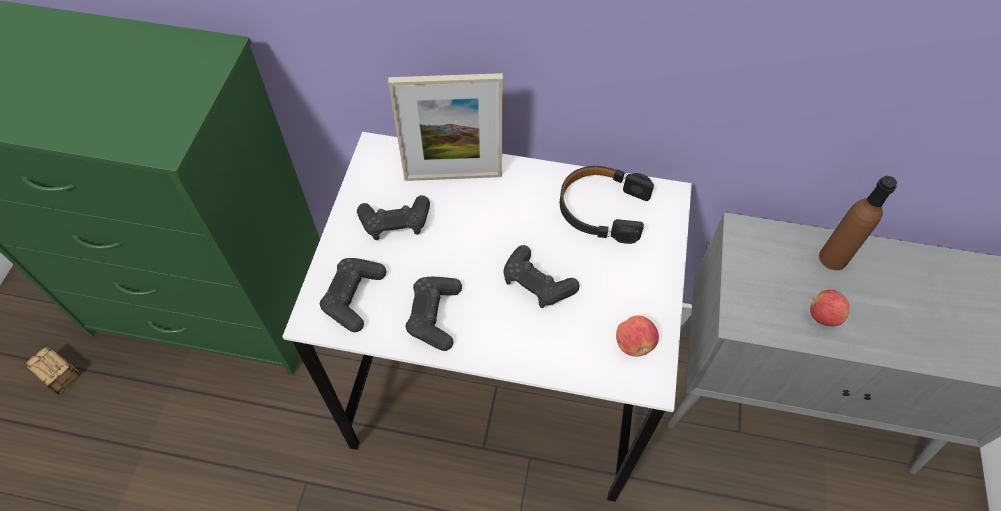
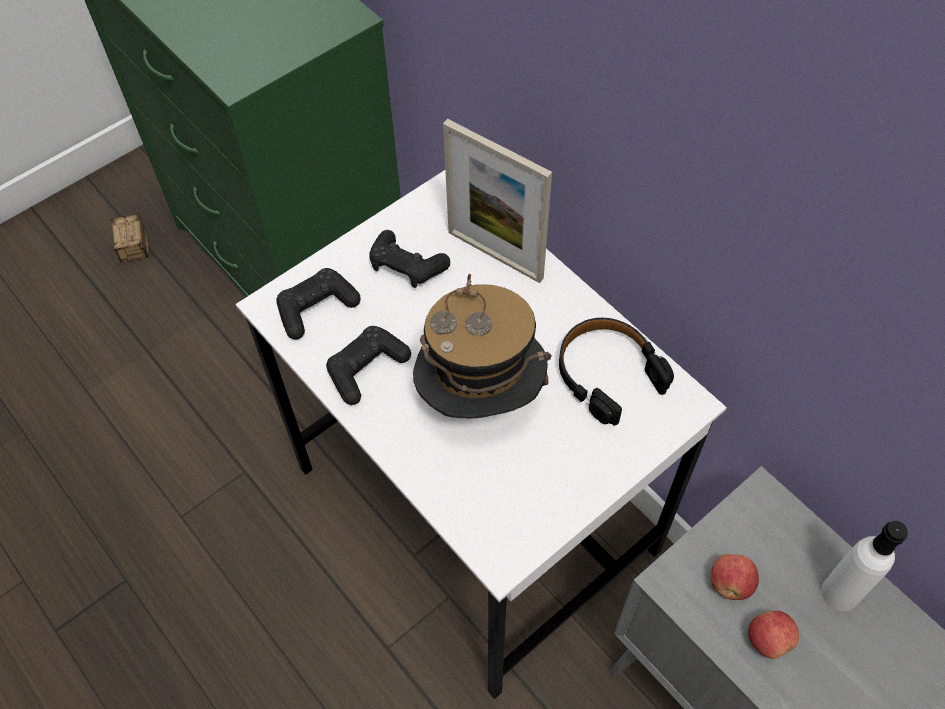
camera: 40 degrees right, 0 degrees up
(537, 283) = (481, 401): black game controller -> hat
(634, 344) = (518, 516): apple -> apple (730, 584)
(833, 258) = (840, 592): brown bottle -> white bottle

